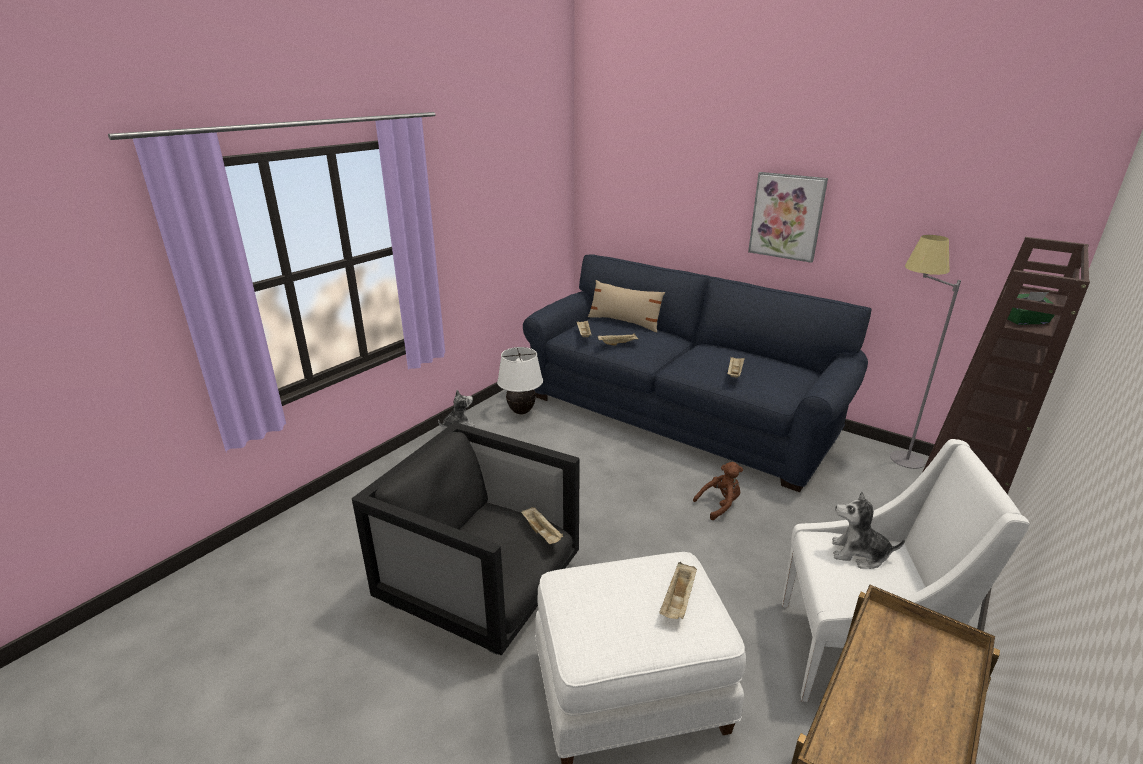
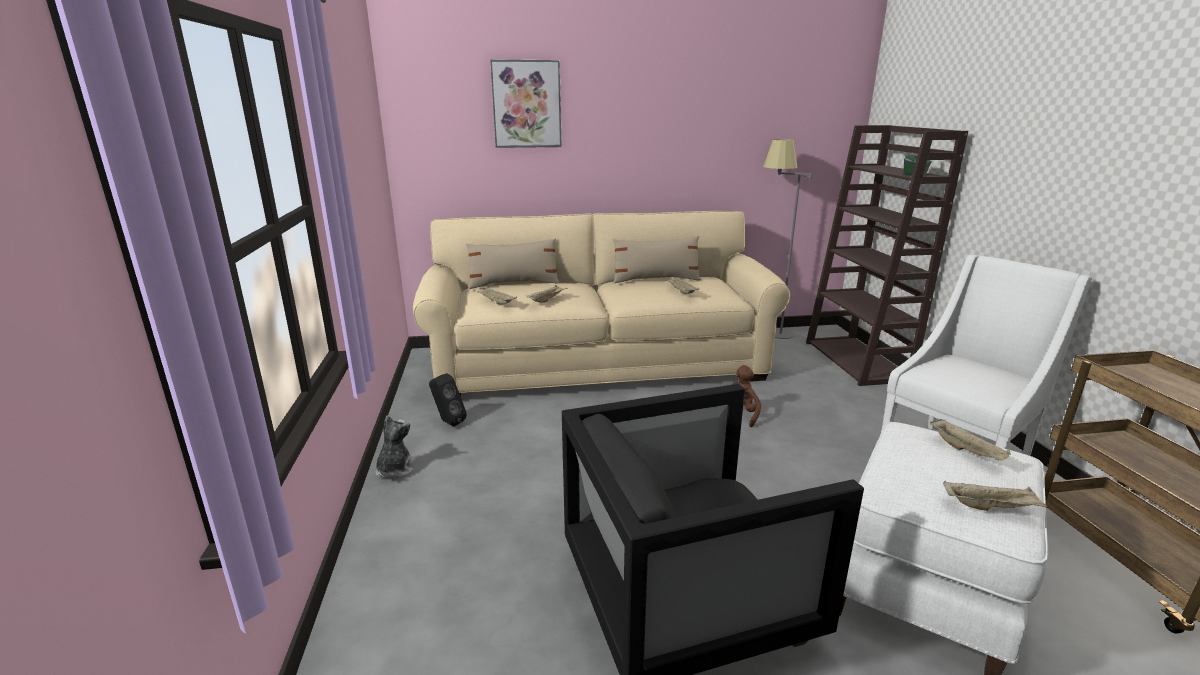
camera: 45 degrees left, 5 degrees down
(521, 411) = (448, 422): white table lamp -> black speaker
(542, 533) = (731, 489): beige tray -> beige tray (990, 507)
(679, 414) = (599, 364): blue sofa -> beige sofa
(739, 354) = (656, 279): none -> beige pillow
(786, 216) = (648, 143): picture -> picture (526, 104)
(858, 554) = (954, 369): plush toy -> none

